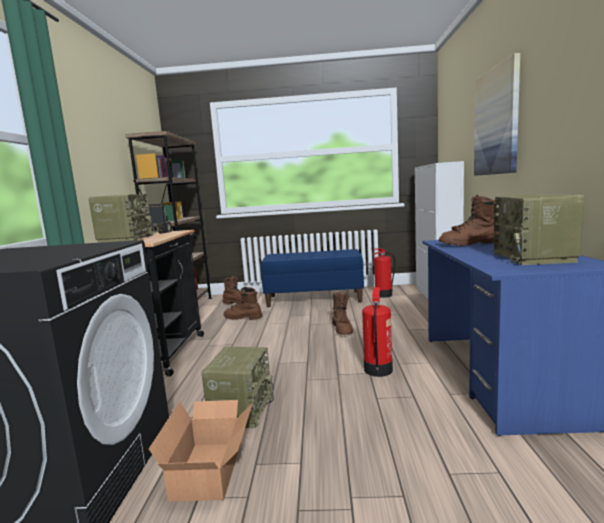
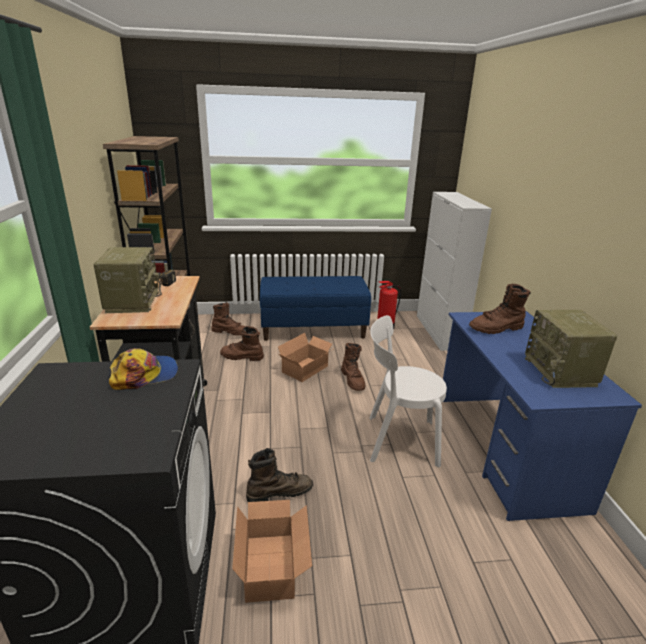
camera: 10 degrees left, 15 degrees up
(85, 245) = (145, 375): none -> cap
(241, 409) = (279, 492): radio -> brown boot
(300, 323) = (307, 369): none -> cardboard box
(378, 369) = (398, 440): fire extinguisher -> white chair
(497, 122) = (538, 191): picture -> none

